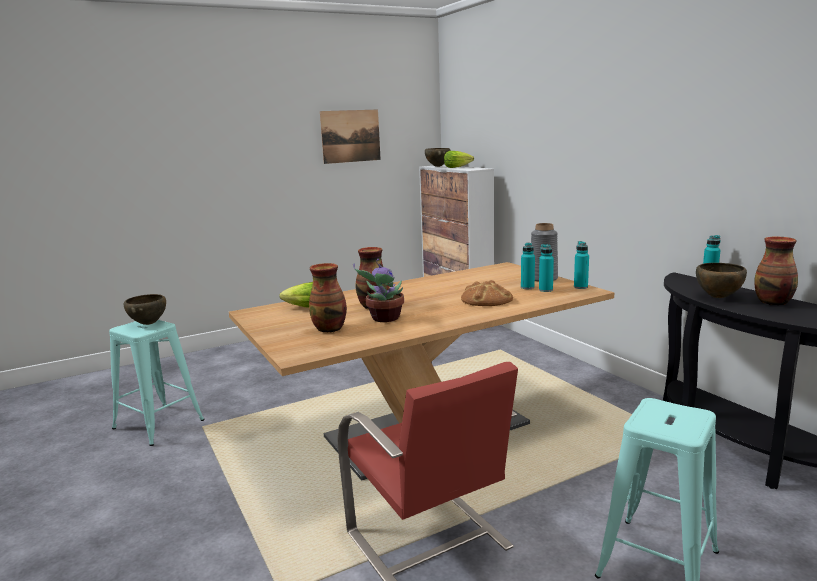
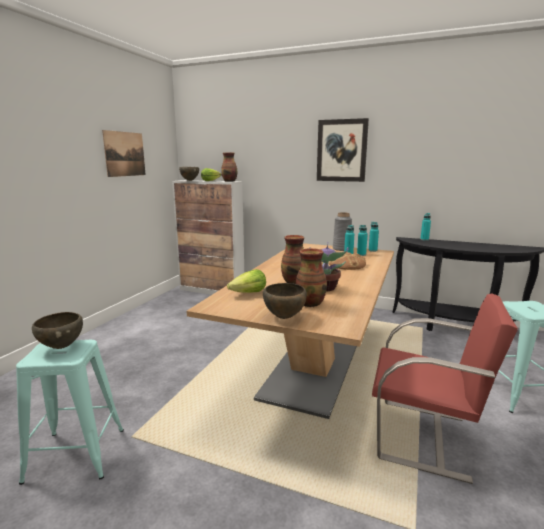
camera: 40 degrees left, 0 degrees up
(605, 124) = (341, 150): none -> picture
(718, 297) = (447, 245): brown bowl -> brown bowl (284, 317)
(774, 302) = (470, 244): vase -> vase (230, 181)

